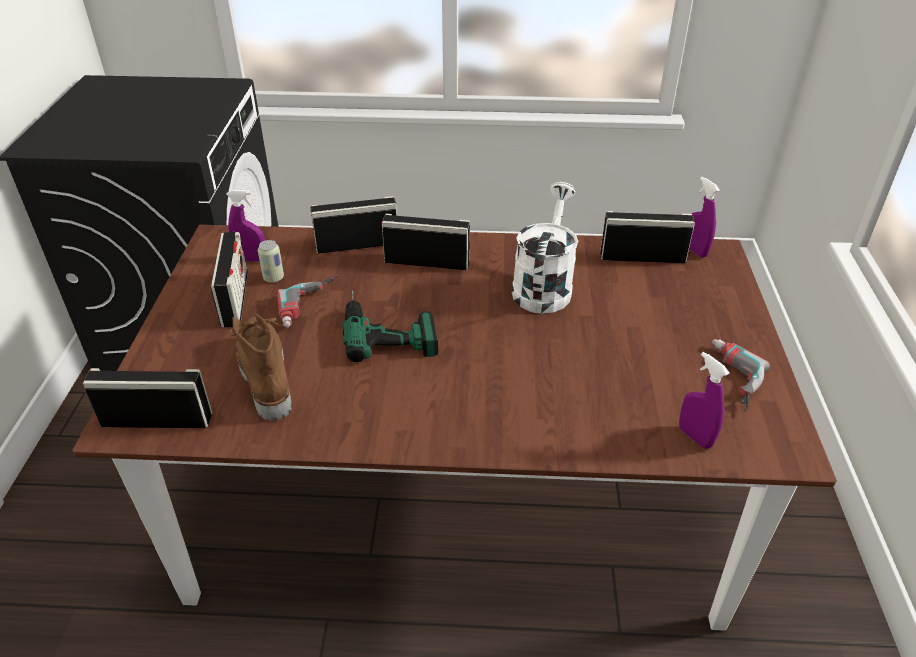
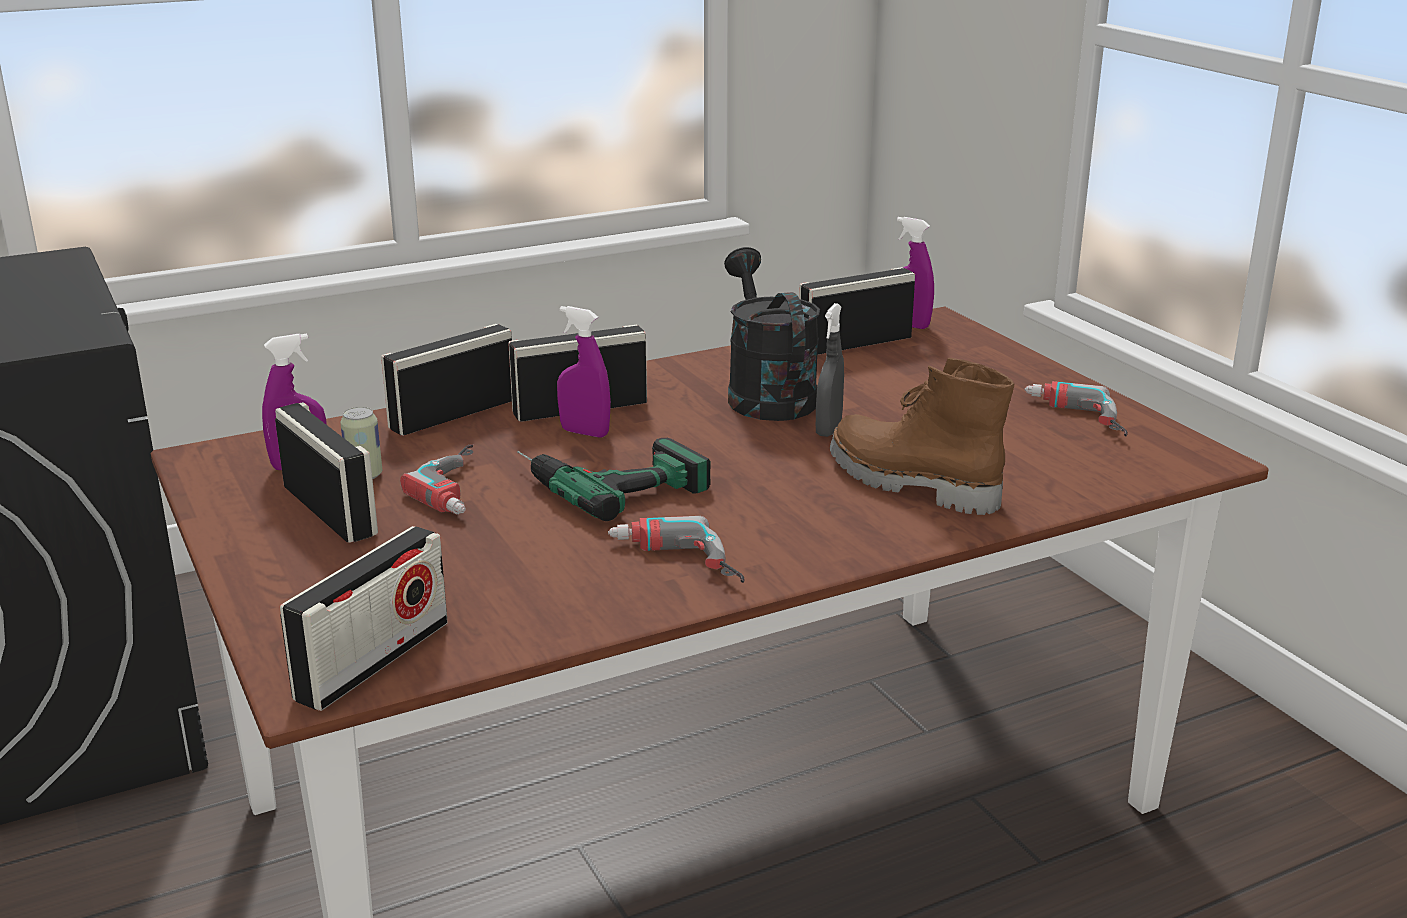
camera: 30 degrees left, 15 degrees down
(157, 420) = (373, 661): radio -> radio turned 150 degrees clockwise
(264, 376) = (486, 572): brown boot -> brown boot (910, 484)
(361, 411) = (674, 564): none -> power drill
(543, 285) = (766, 394): white watering can -> black watering can
(553, 330) = (828, 429): none -> grey spray bottle
(695, 437) = (1097, 474): purple spray bottle -> purple spray bottle (584, 432)

